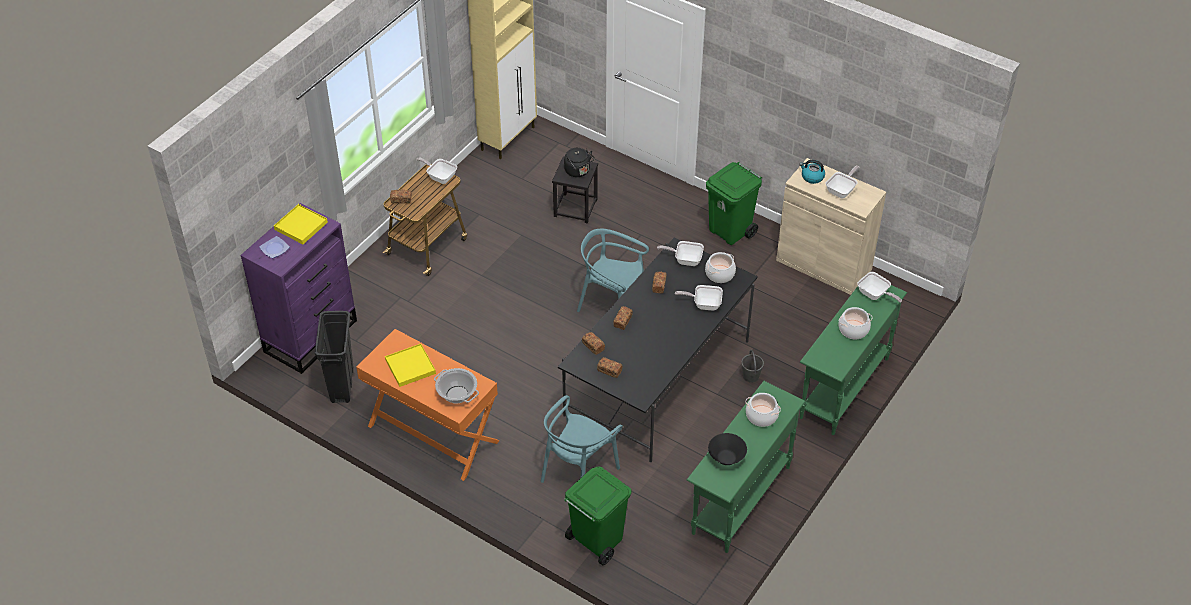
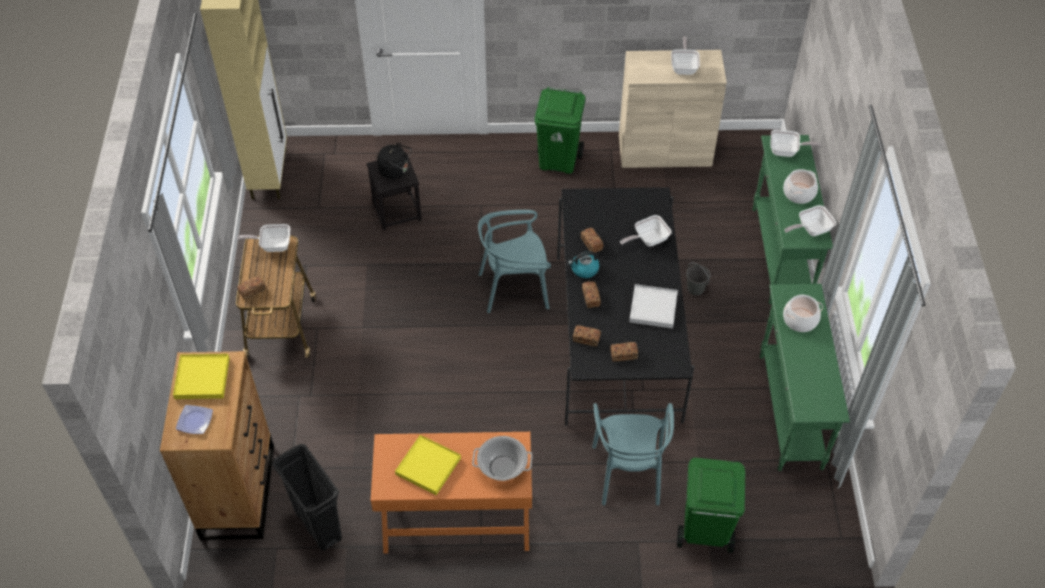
camera: 35 degrees left, 5 degrees up
(311, 335) = (238, 490): purple dresser -> brown dresser
(662, 351) = (653, 308): none -> white tray
(685, 260) = (592, 205): frying pan -> frying pan (810, 229)
(720, 274) = (635, 203): cooking pot -> none
(726, 458) = (808, 379): black bowl -> none
(812, 177) = (647, 67): kettle -> kettle (584, 269)

